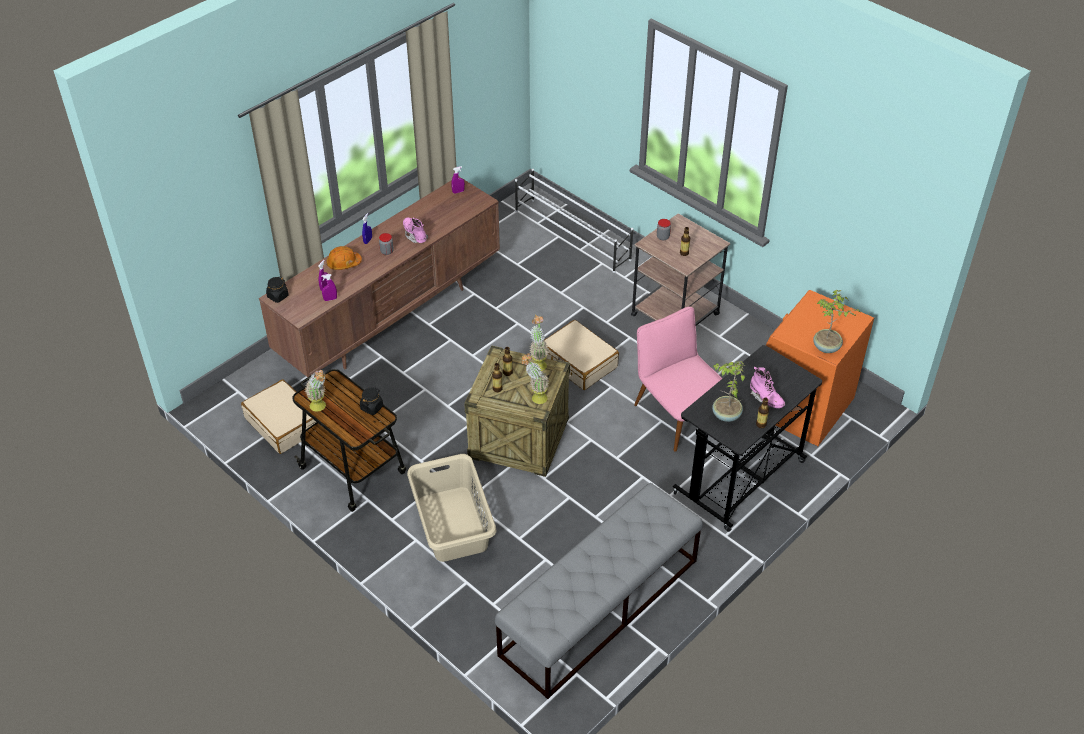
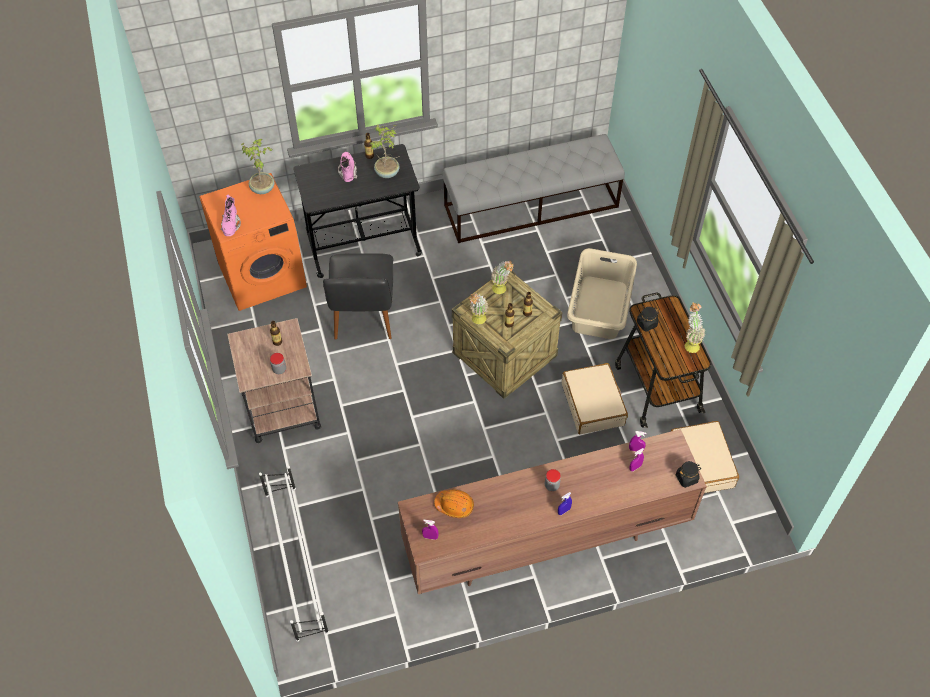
camera: 150 degrees left, 10 degrees up
(343, 263) = (603, 490): orange hard hat -> orange hard hat (454, 506)
(415, 235) = (511, 494): pink boot -> pink boot (231, 225)
(578, 363) = (405, 401): beige suitcase -> beige suitcase (593, 404)
(679, 416) = (364, 312): pink chair -> black chair

